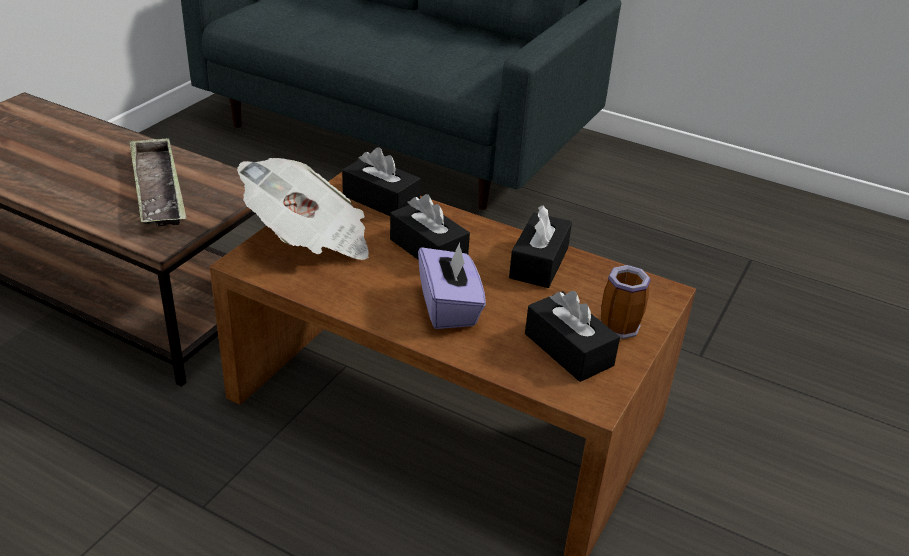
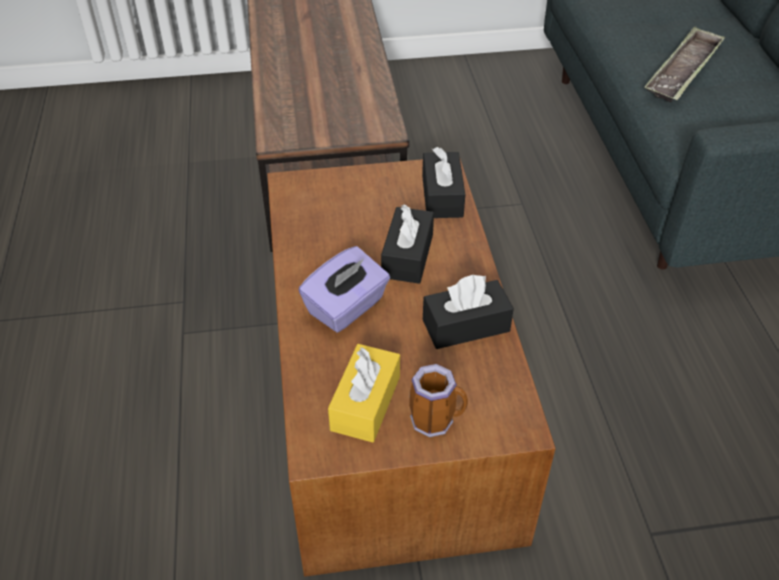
camera: 55 degrees right, 10 degrees up
(158, 189) = (331, 100): tray -> tray (683, 72)
(310, 239) = (349, 194): newspaper -> none
(568, 349) = (365, 403): black tissue box -> yellow tissue box

